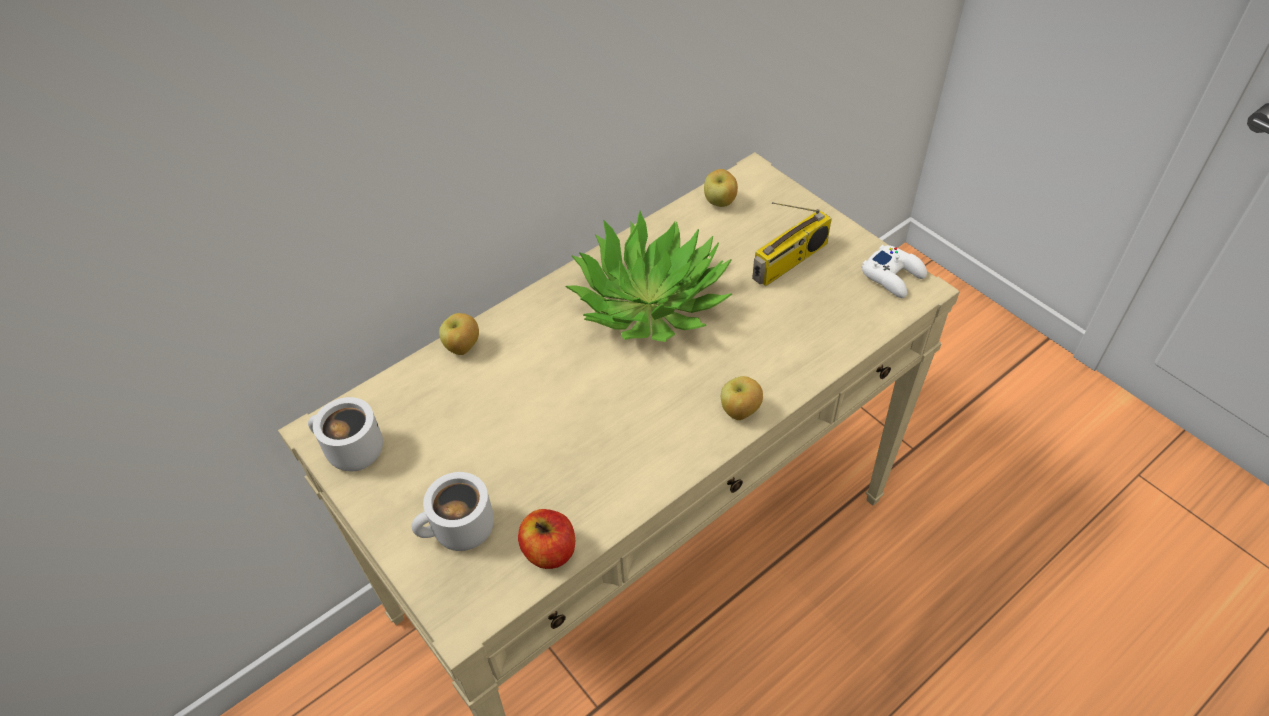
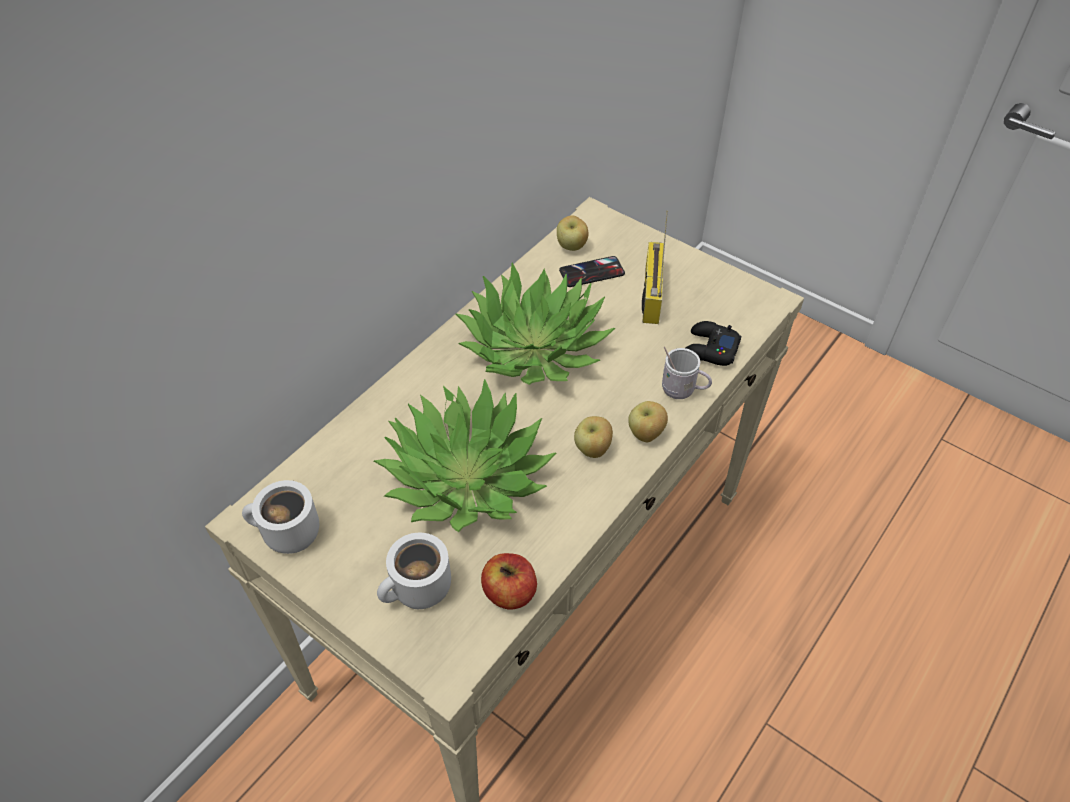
camera: 15 degrees left, 0 degrees up
(463, 347) = (368, 416): apple -> apple (593, 450)
(541, 424) = (466, 477): none -> potted plant
(733, 232) = (592, 272): none -> phone
(790, 262) = (650, 292): radio -> radio turned 150 degrees clockwise
(793, 372) = (683, 391): none -> white mug
(836, 332) = (709, 349): none -> black game controller
(893, 276) = (744, 292): white game controller -> none

